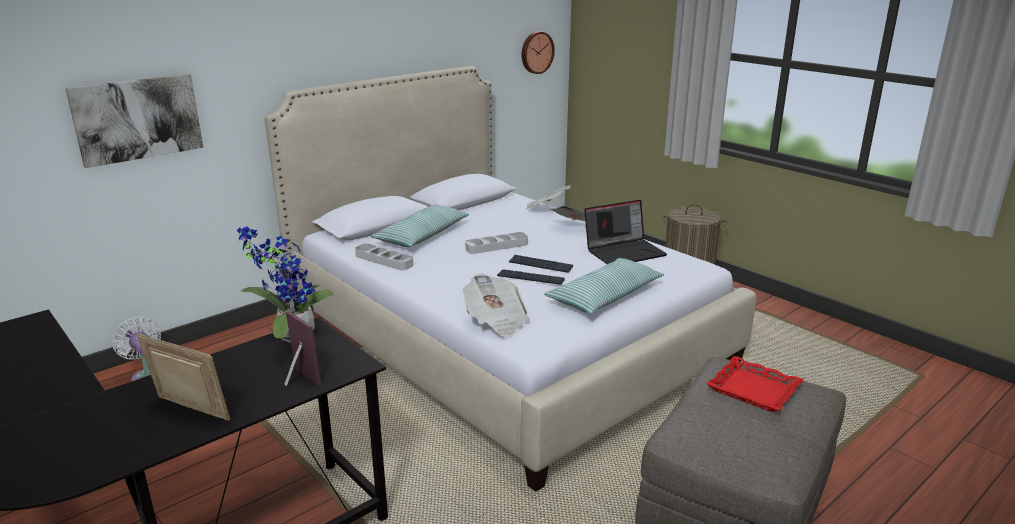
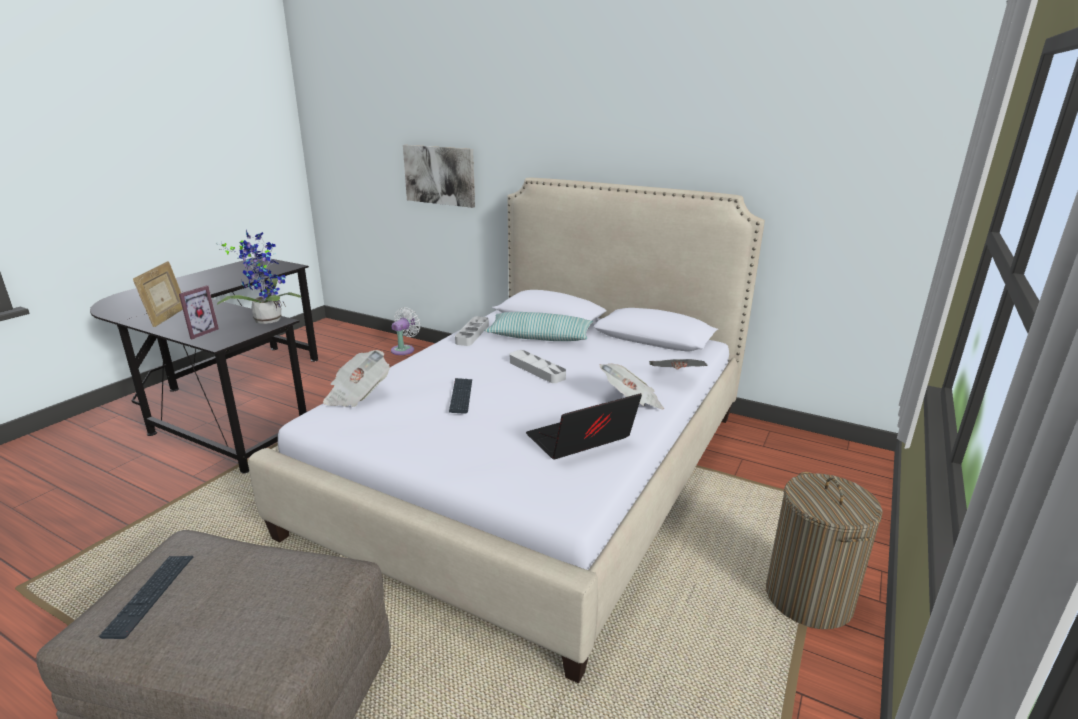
camera: 70 degrees right, 0 degrees up
(536, 52) = (880, 201): wall clock -> none
(540, 265) = (502, 397): keyboard -> keyboard (150, 595)
(605, 297) = (436, 443): pillow -> none
(624, 251) = (580, 441): laptop -> laptop turned 105 degrees clockwise
(753, 390) = (271, 597): red tray -> none

